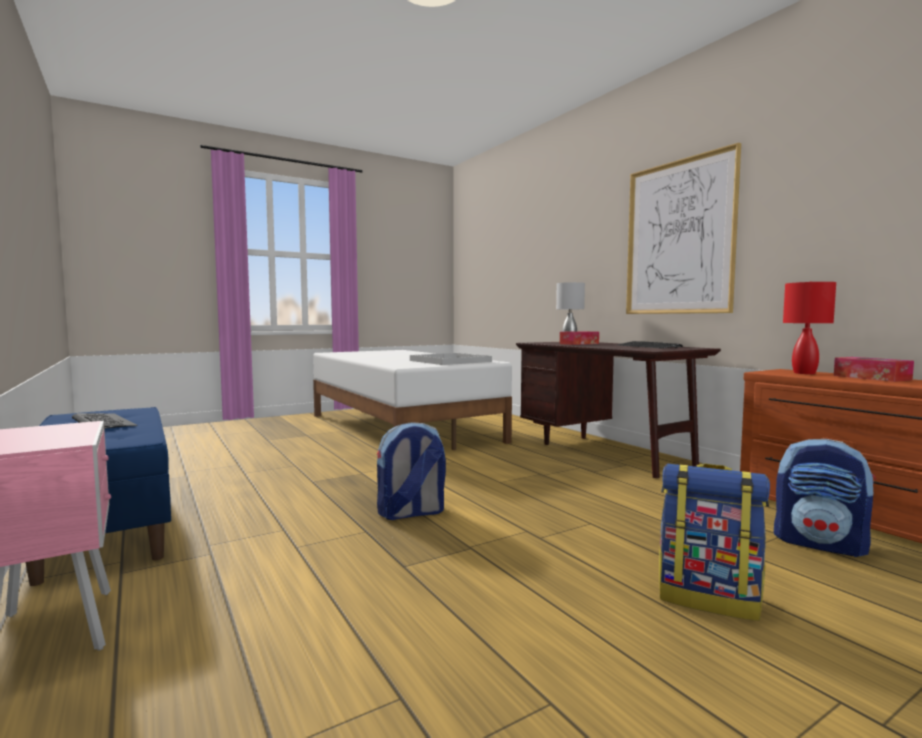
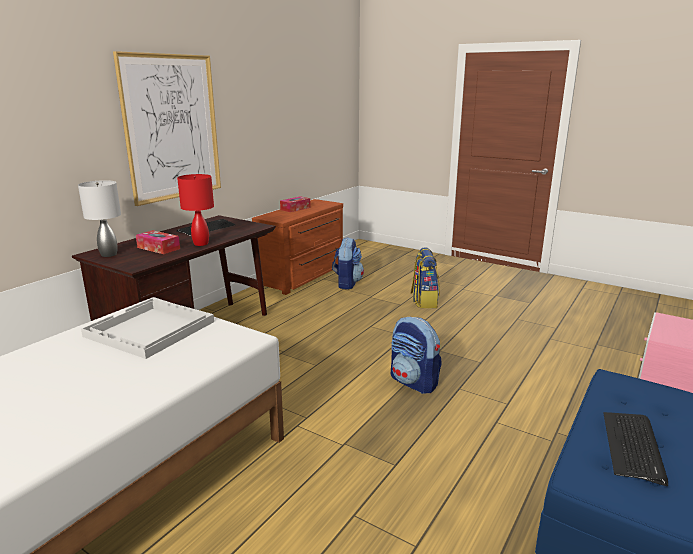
camera: 115 degrees left, 15 degrees up
(804, 373) = (280, 215): red table lamp -> red table lamp (201, 244)

